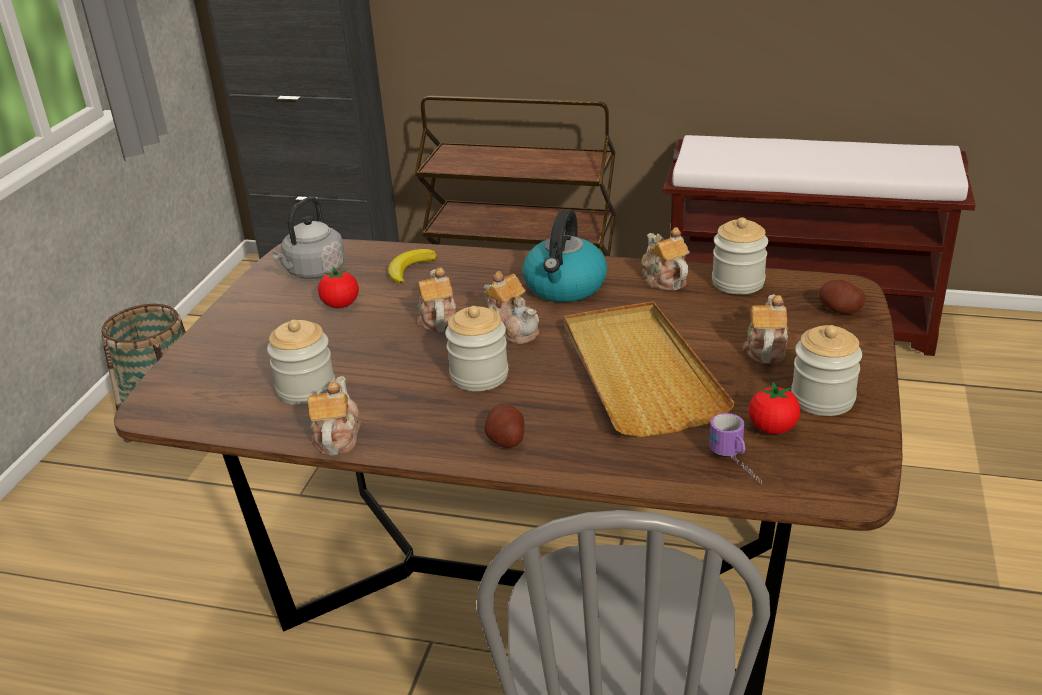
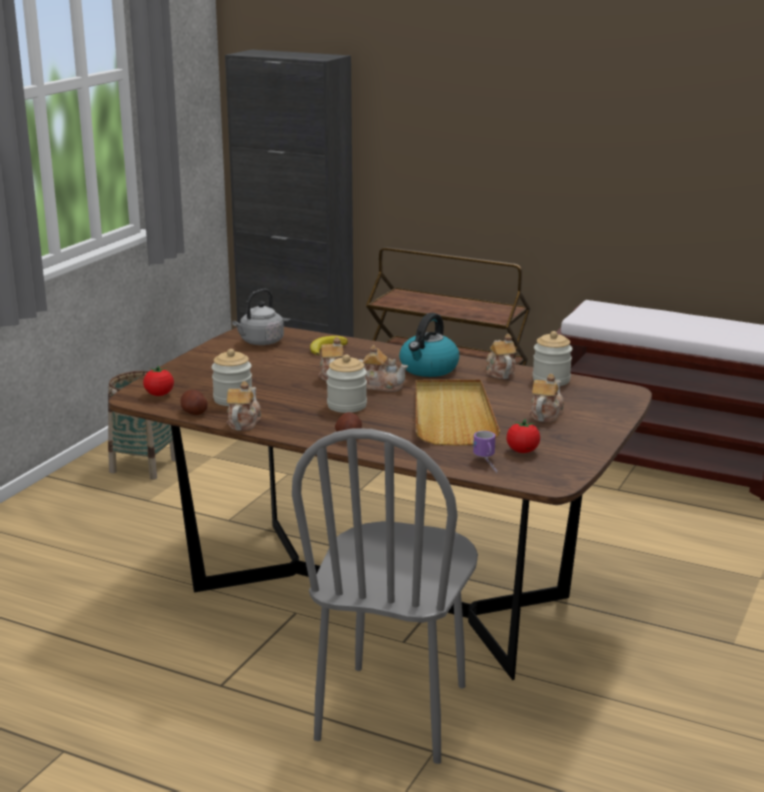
camera: 10 degrees right, 10 degrees down
(341, 305) = (271, 361): tomato -> tomato (159, 394)
(513, 329) = (381, 386): teapot -> teapot turned 45 degrees counterclockwise
(822, 399) = (566, 442): jar -> none
(840, 310) = (612, 401): potato -> potato (194, 412)

